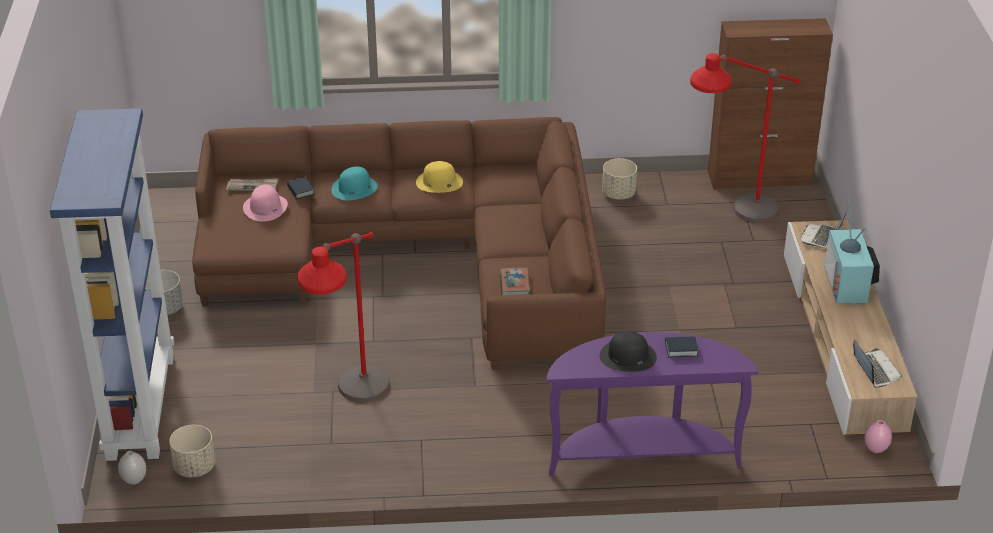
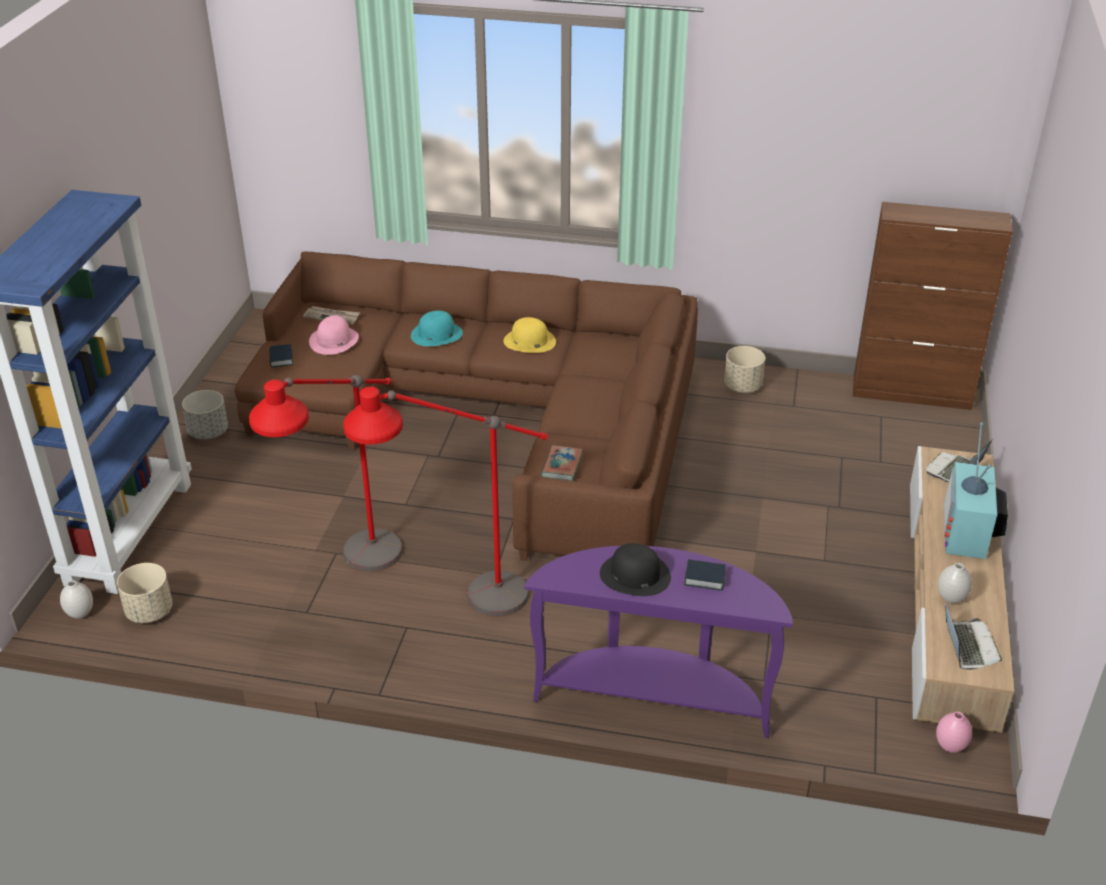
camera: 15 degrees right, 0 degrees up
(300, 191) = (379, 329): book -> book (281, 359)
(732, 221) = (862, 436): red floor lamp -> red floor lamp (456, 606)
(851, 337) = (951, 599): none -> white vase

